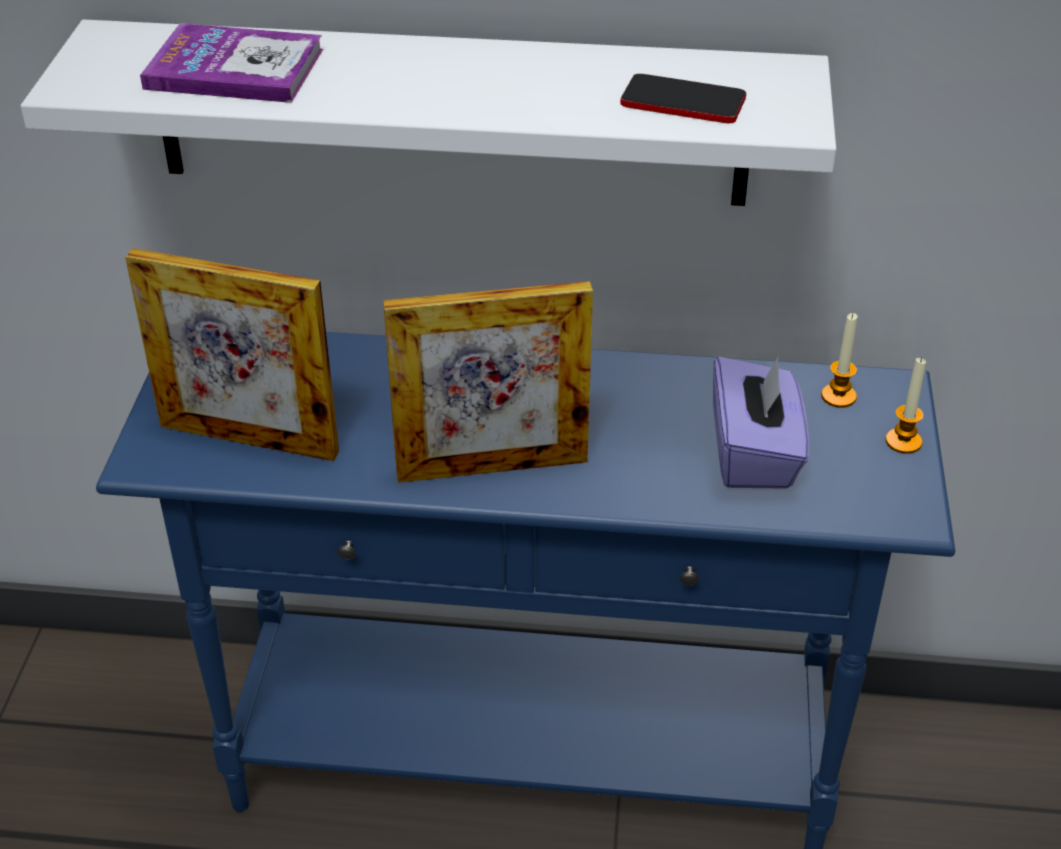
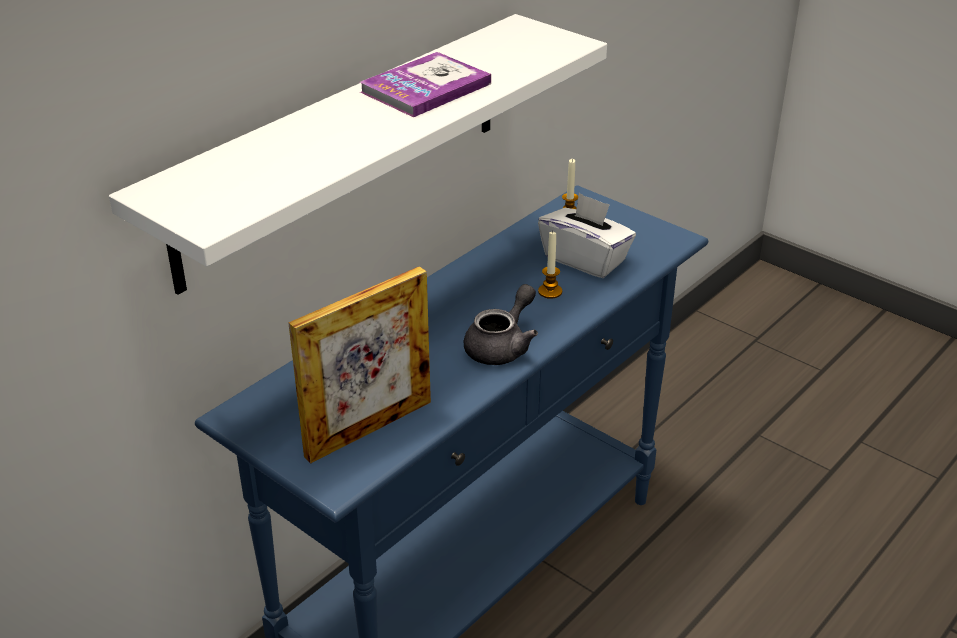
camera: 55 degrees left, 5 degrees down
(234, 68) = (277, 161): book -> book (425, 88)
(492, 467) = (502, 346): picture frame -> grey teapot
(683, 102) = (513, 58): phone -> none
(754, 454) = (585, 259): purple tissue box -> white tissue box
(903, 441) = (622, 215): candle -> candle (550, 291)

